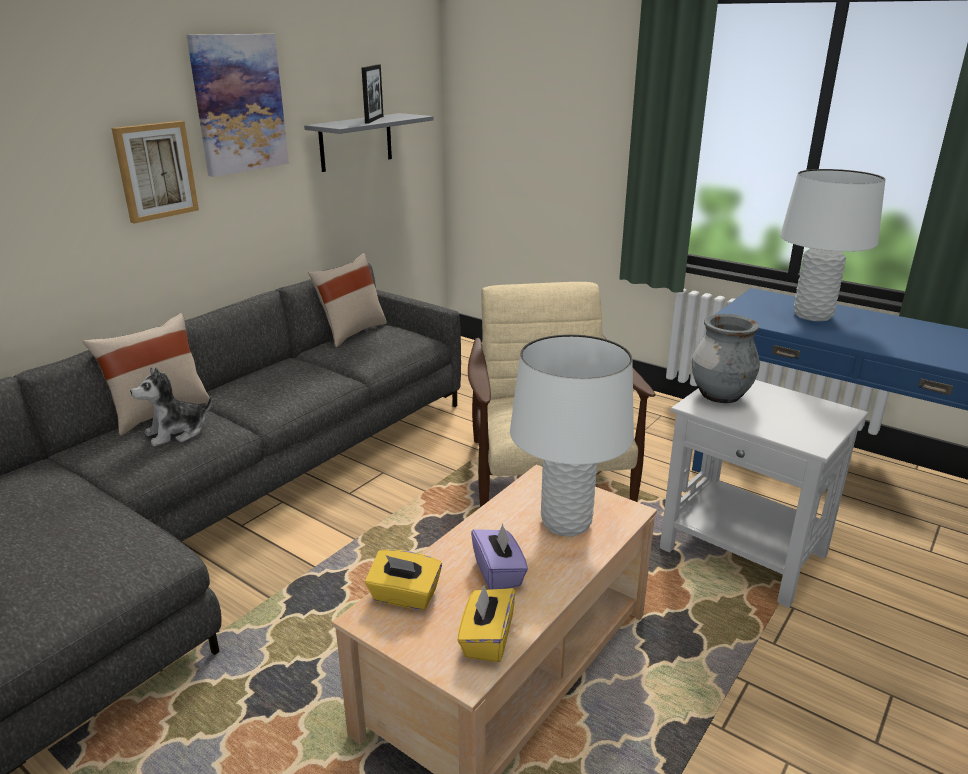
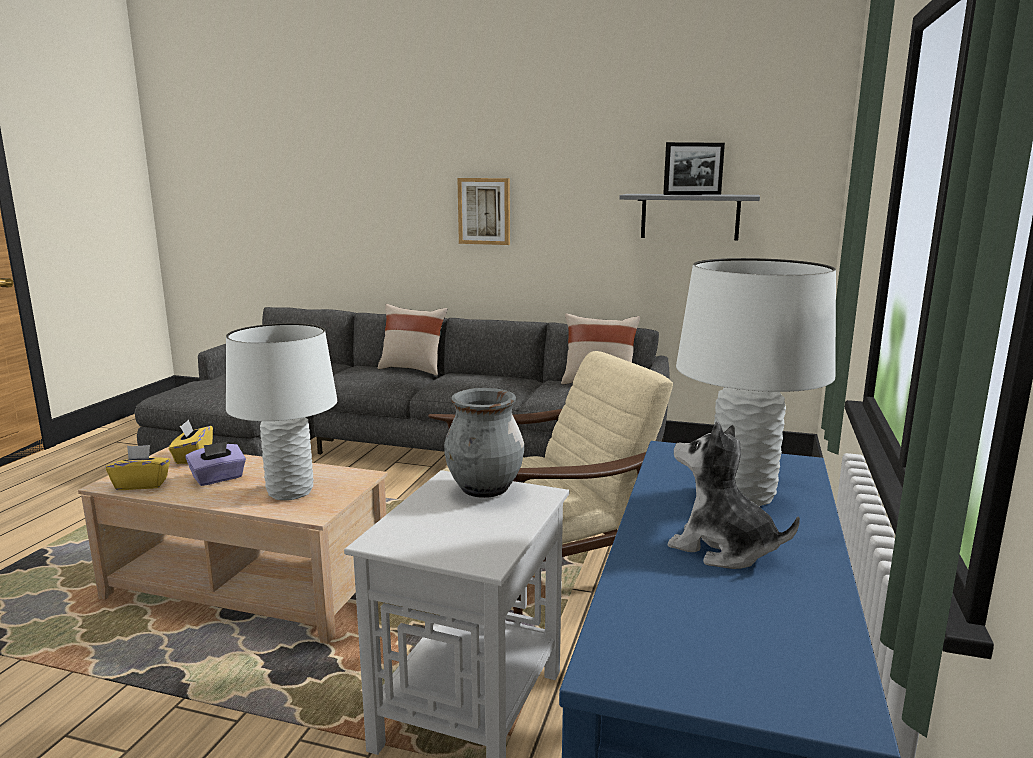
camera: 70 degrees right, 10 degrees down
(177, 433) = (383, 376): plush toy -> plush toy (722, 549)
(239, 104) = (562, 170): picture -> none

